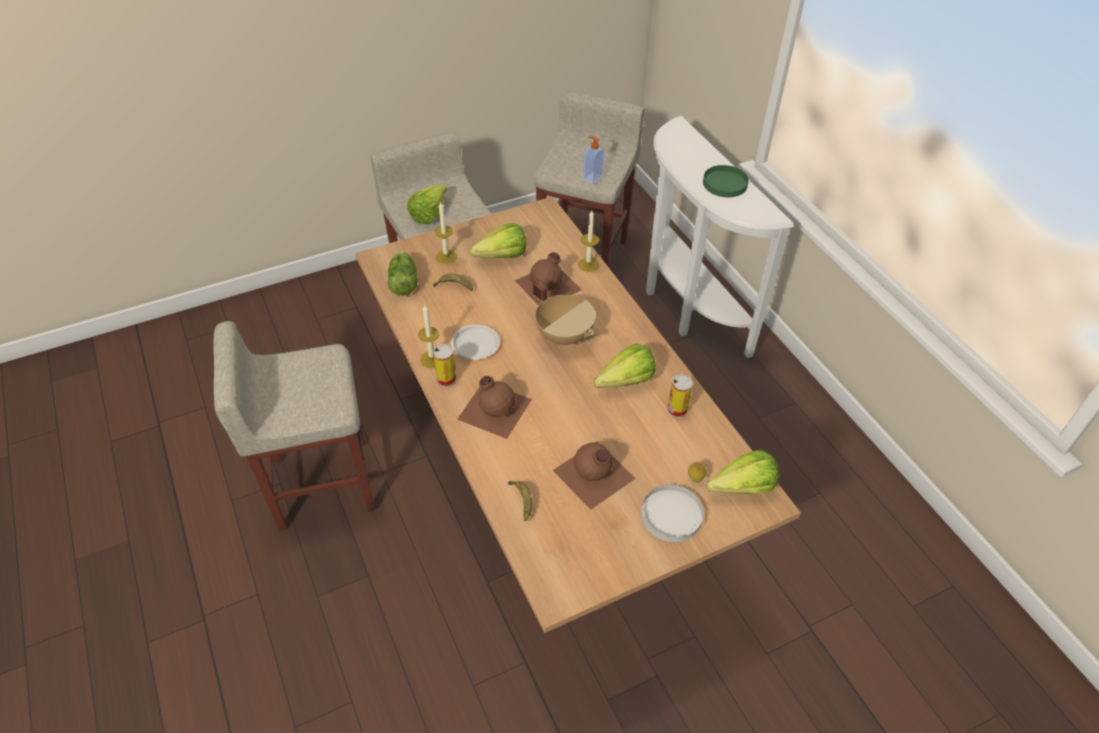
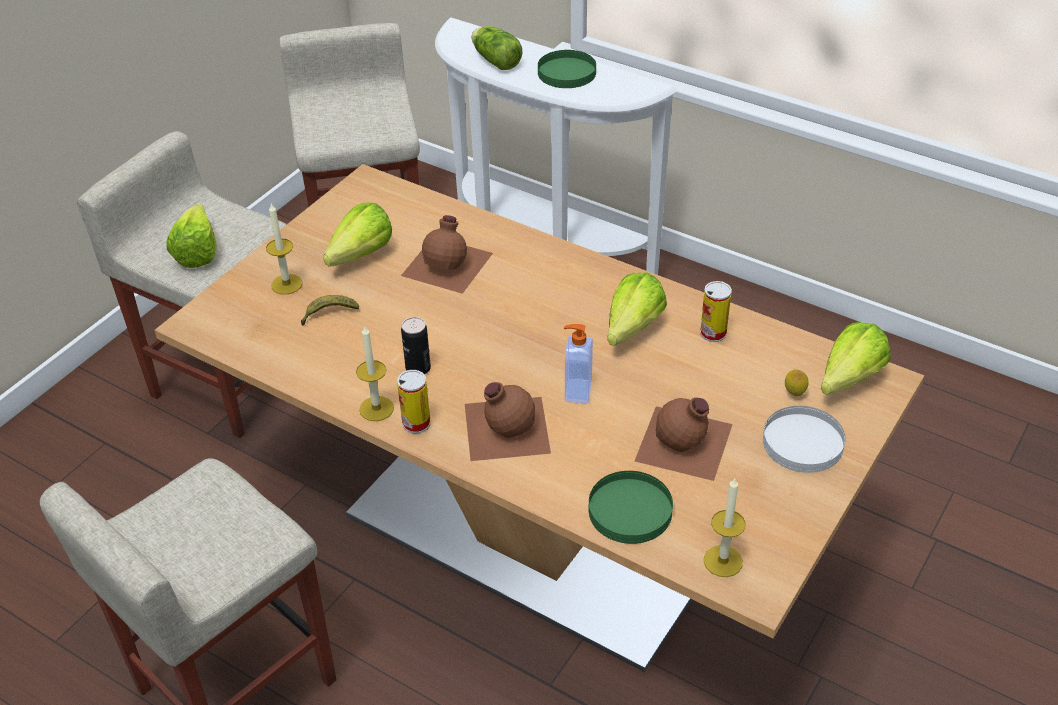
camera: 30 degrees left, 5 degrees down
(404, 281) = (255, 335): lettuce -> lettuce (495, 60)
(475, 345) = (418, 368): white plate -> can
(522, 500) = (629, 510): banana -> green plate
(564, 335) = (517, 310): beige cooking pot -> none
(588, 264) = (476, 222): candle -> candle (723, 561)
(592, 178) = (376, 132): soap dispenser -> soap dispenser (577, 391)

